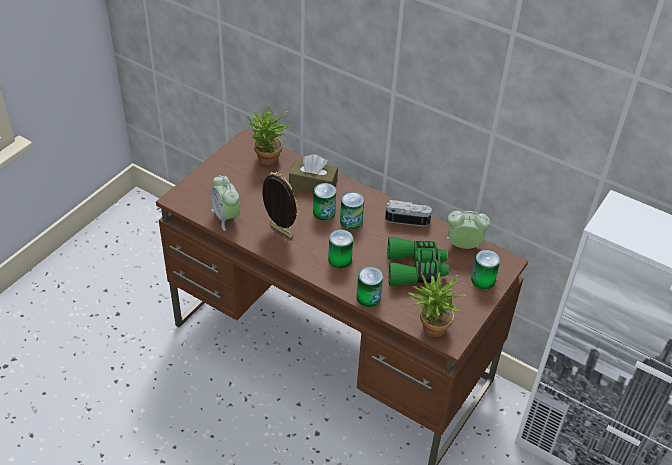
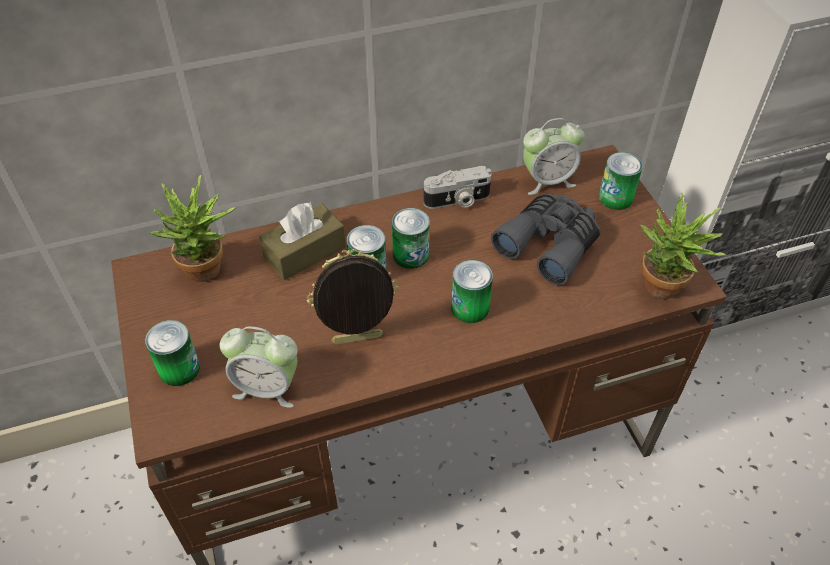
camera: 50 degrees left, 5 degrees up
(368, 297) = (561, 319): can -> can (179, 369)
(407, 219) = (457, 201): camera -> camera turned 150 degrees counterclockwise
(416, 269) = (549, 244): green binoculars -> grey binoculars
(463, 246) = (547, 181): alarm clock -> alarm clock turned 150 degrees counterclockwise

